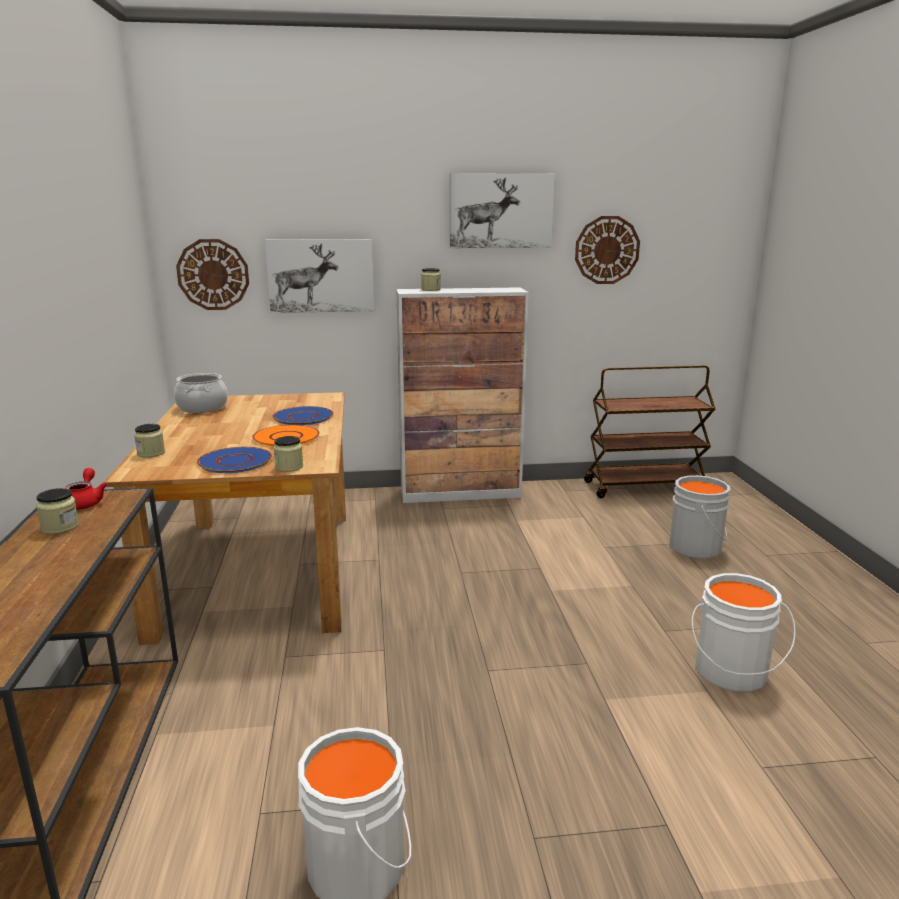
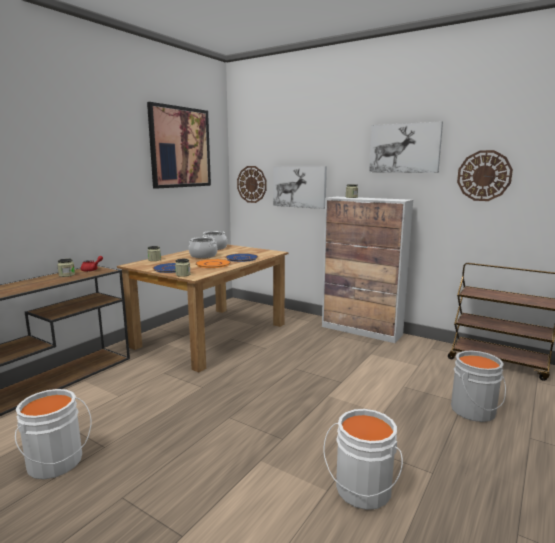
camera: 40 degrees right, 5 degrees down
(103, 208) = (180, 147): none -> picture
(225, 426) = (203, 256): none -> cooking pot

